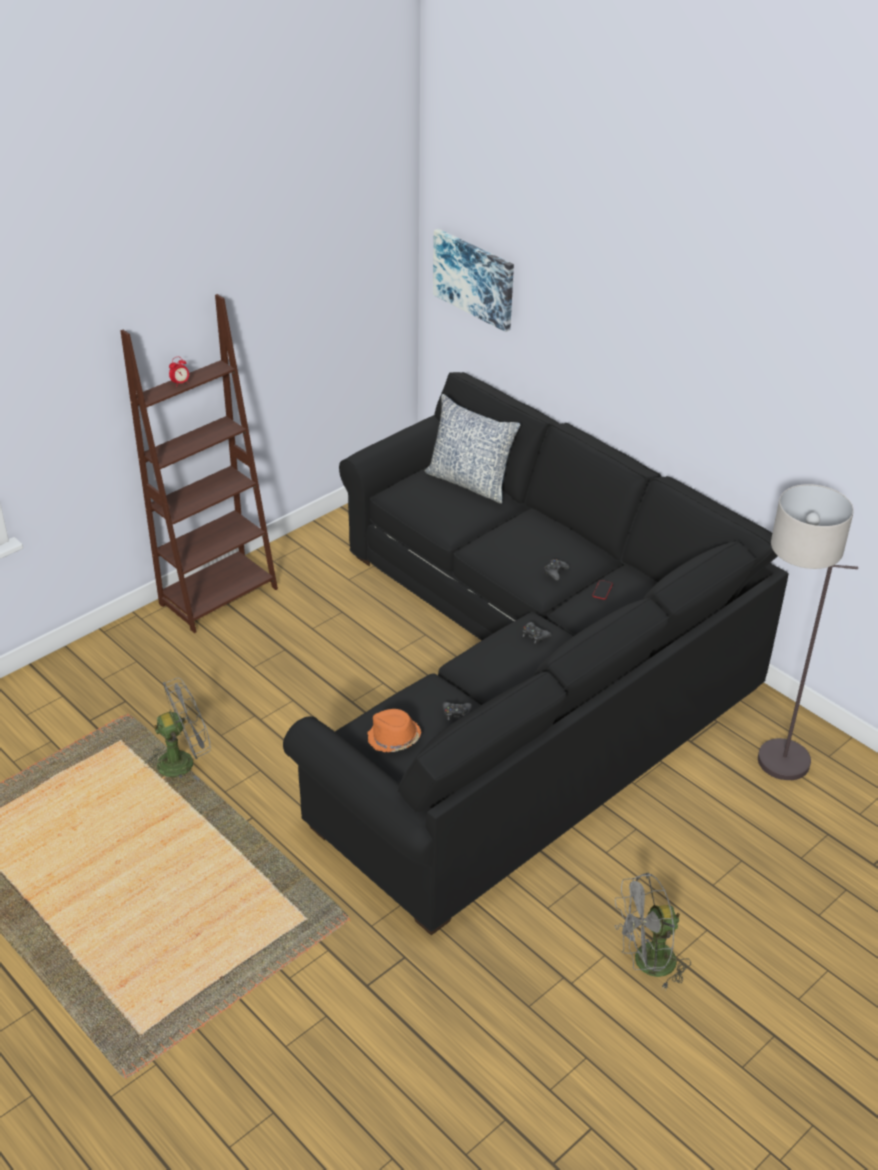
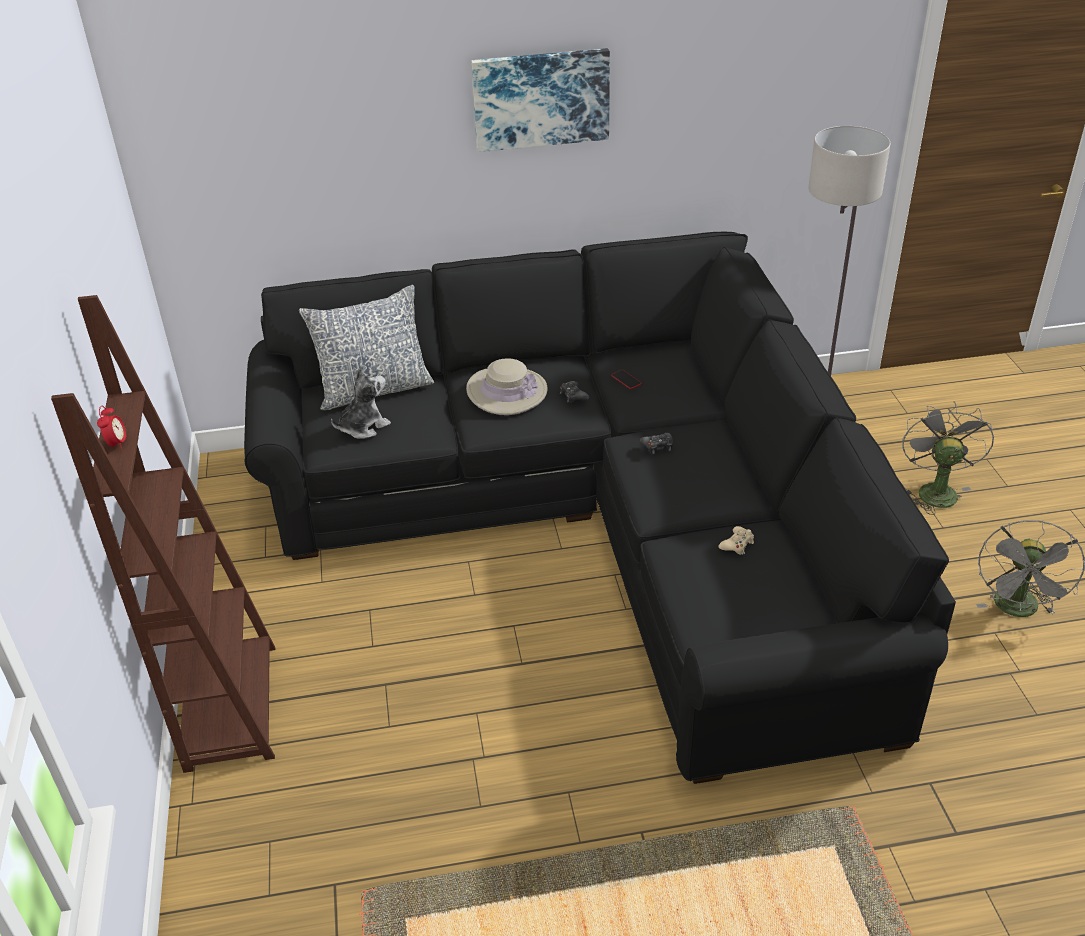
camera: 55 degrees left, 0 degrees up
(183, 760) = (495, 863): grey fan -> grey fan (934, 490)
(393, 739) = (743, 607): orange hat -> none
(427, 497) = (363, 426): none -> plush toy
(456, 713) = (737, 544): black game controller -> beige game controller
(474, 278) = (237, 167): picture -> picture (541, 99)
(527, 539) = (506, 391): none -> beige hat

